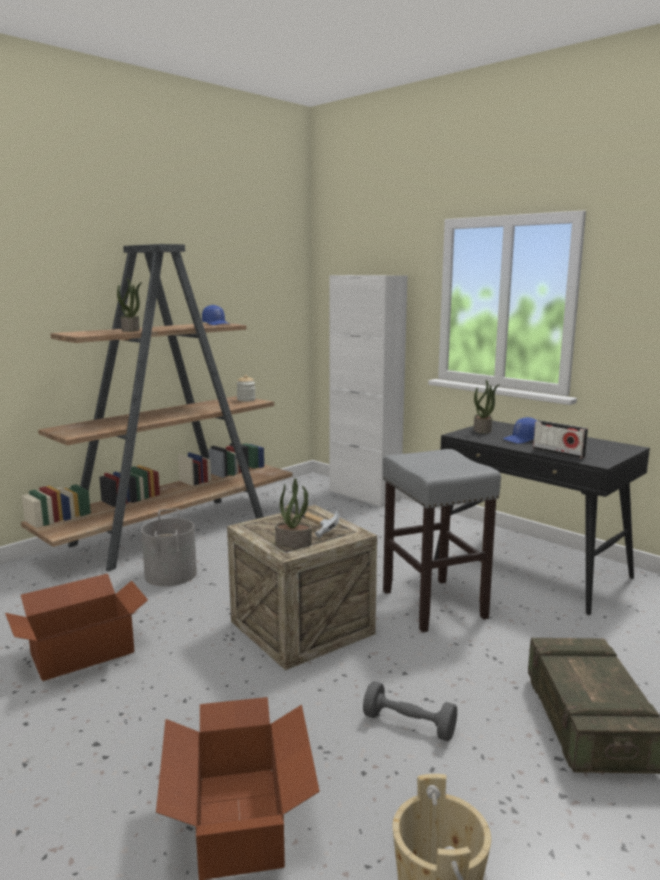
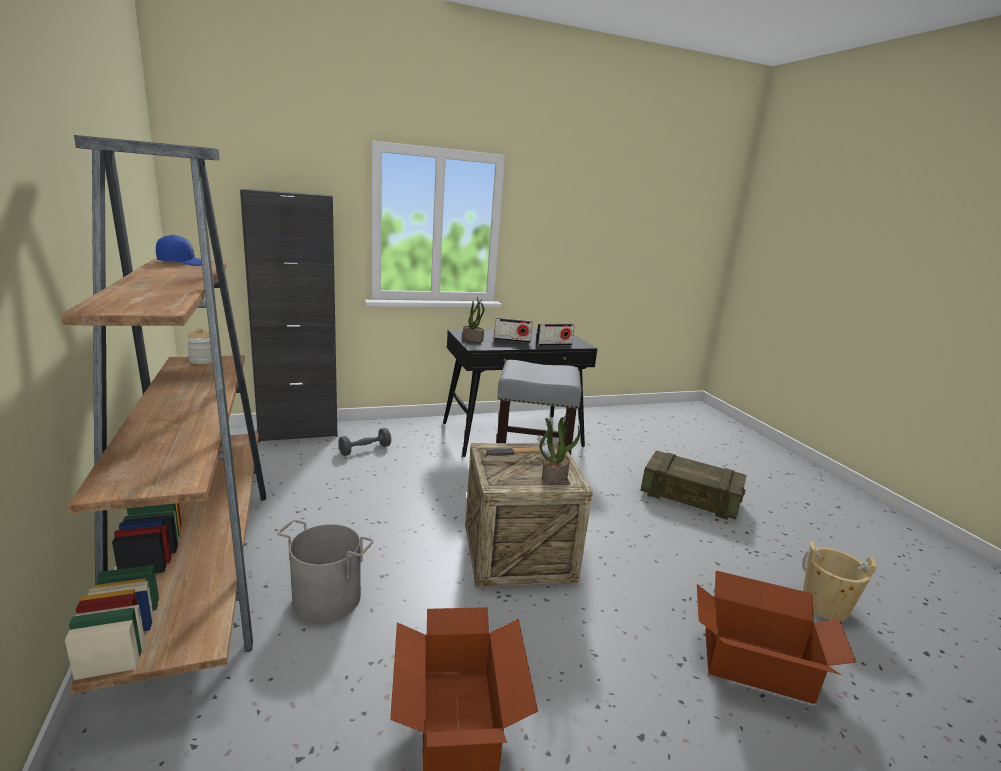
camera: 65 degrees left, 5 degrees up
(131, 330) = (162, 289): potted plant -> none
(364, 495) = (298, 432): white cabinet -> black cabinet
(409, 725) = (671, 553): grey dumbbell -> grey dumbbell (365, 450)
(522, 439) = (512, 340): blue cap -> radio

